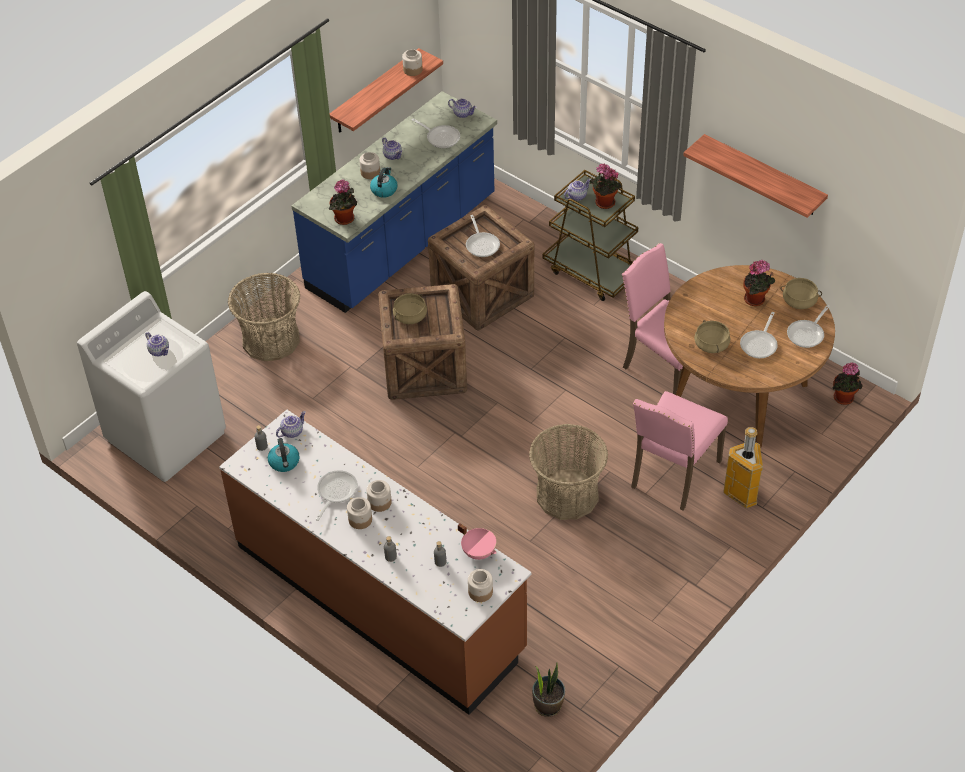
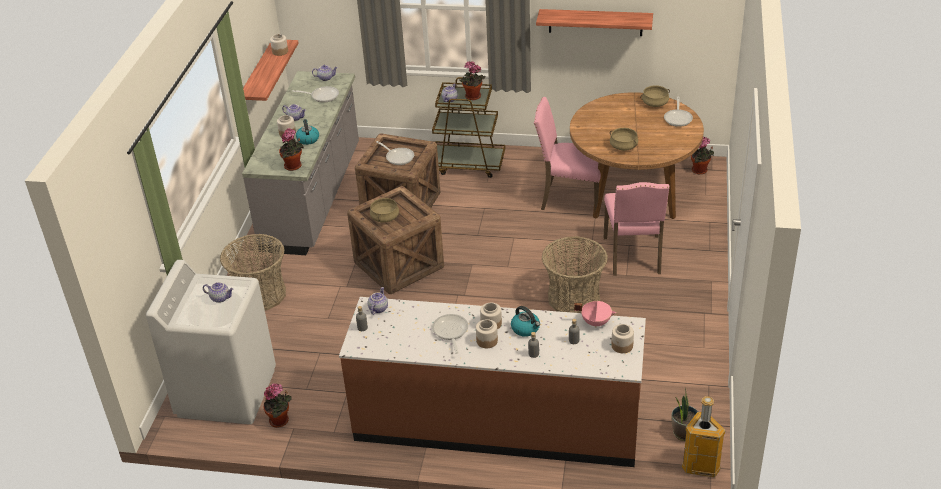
camera: 30 degrees left, 10 degrees down
(284, 462) = (391, 330): kettle -> kettle (526, 329)
(403, 244) = (314, 198): blue counter -> grey counter
(742, 494) = (689, 248): trash can -> trash can (701, 467)
(756, 300) = (627, 113): potted plant -> potted plant (281, 421)
(760, 344) = (654, 134): frying pan -> none

